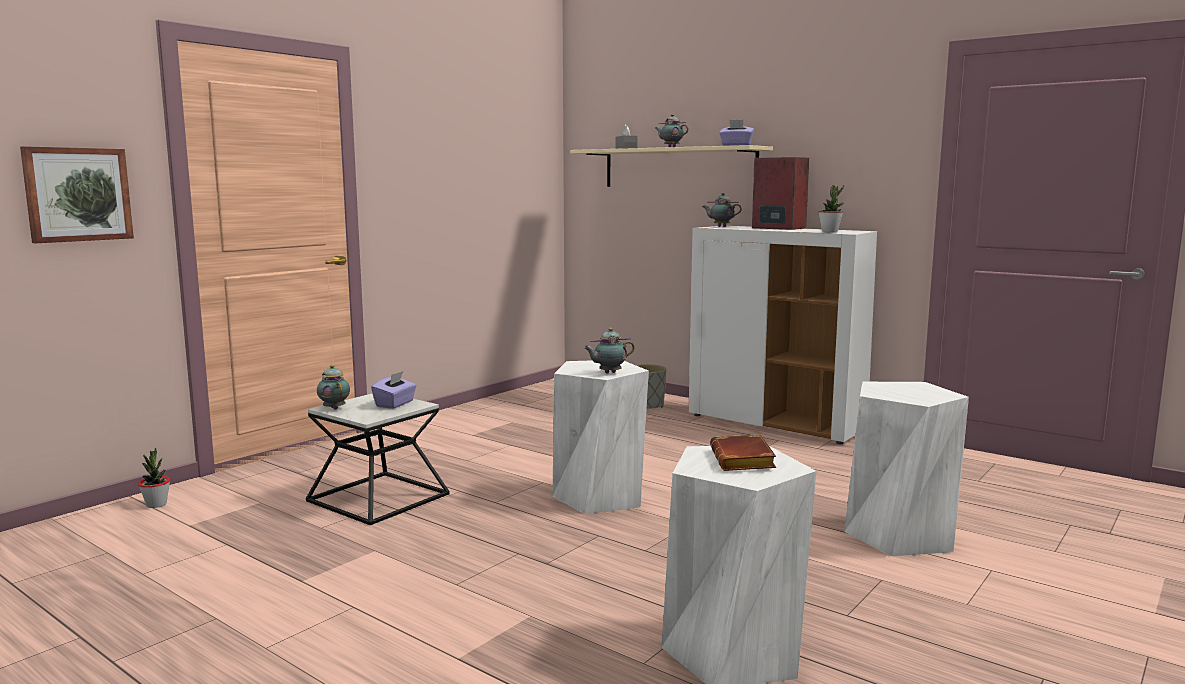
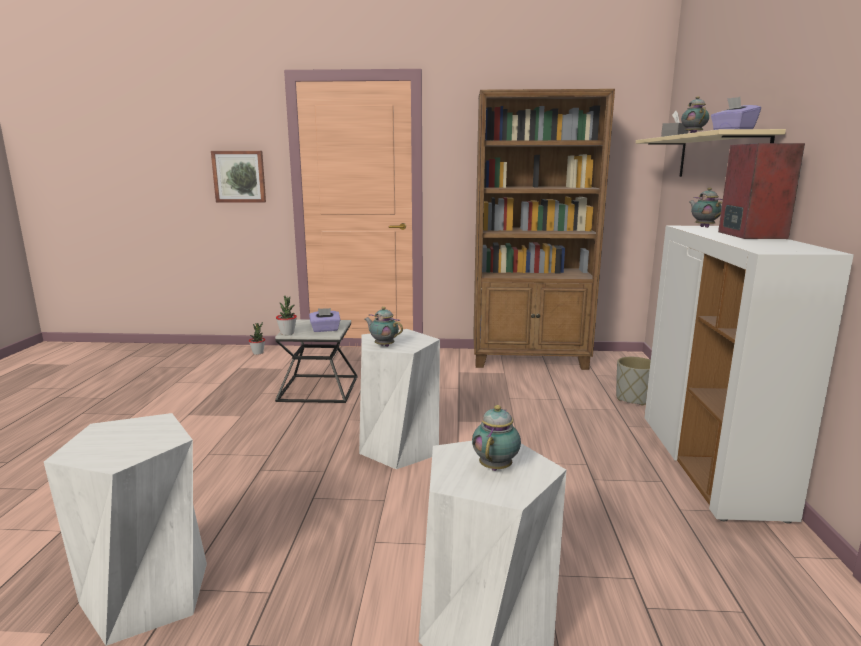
camera: 55 degrees right, 5 degrees up
(334, 408) = (299, 322): teapot -> teapot (496, 466)
(502, 406) = (530, 360): none -> brown bookcase
(744, 461) = (131, 440): brown book -> none
(829, 232) = (756, 246): potted plant -> potted plant (287, 333)

